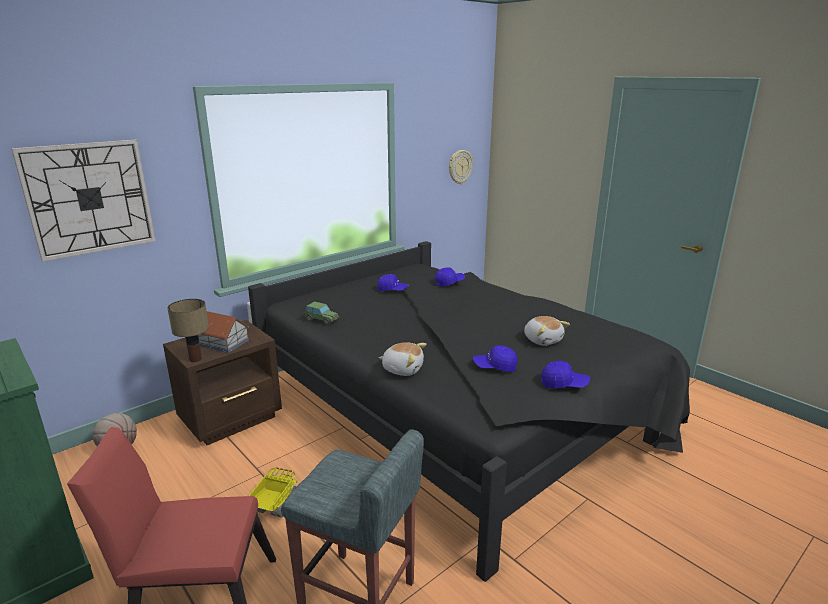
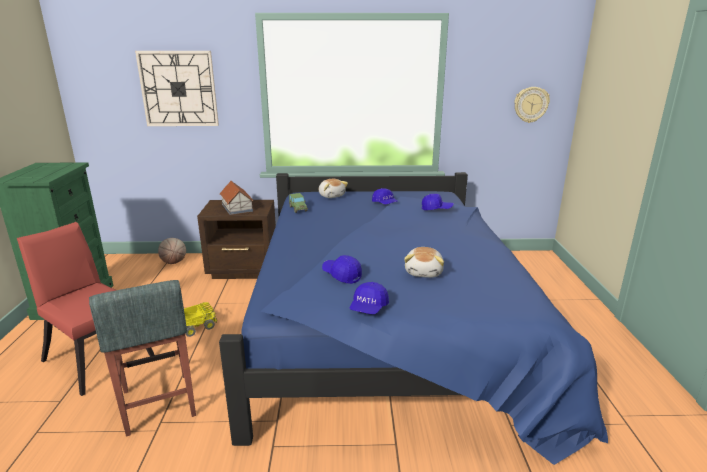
camera: 40 degrees right, 0 degrees up
(196, 359) = (208, 213): table lamp -> none
(403, 369) = (285, 254): plush toy -> plush toy (331, 196)
(460, 413) = (390, 329): black bed -> blue bed
(564, 384) = (368, 308): blue cap -> blue cap turned 60 degrees clockwise

